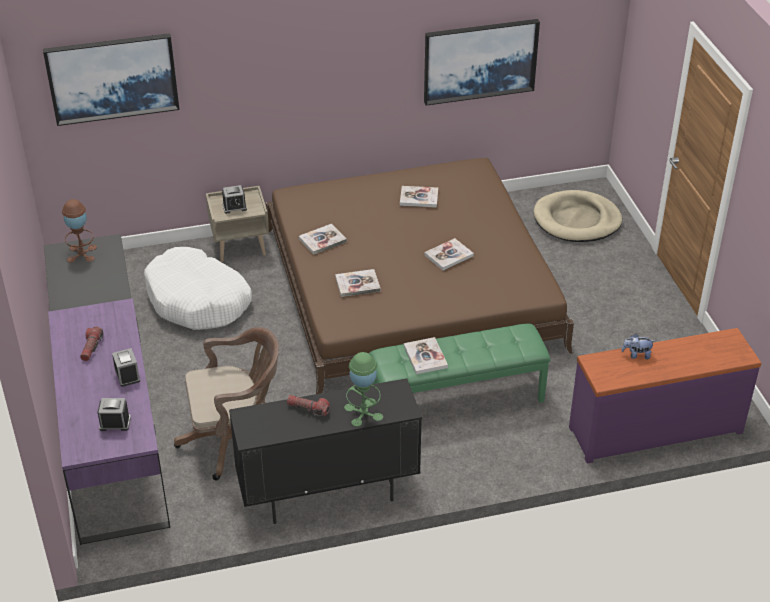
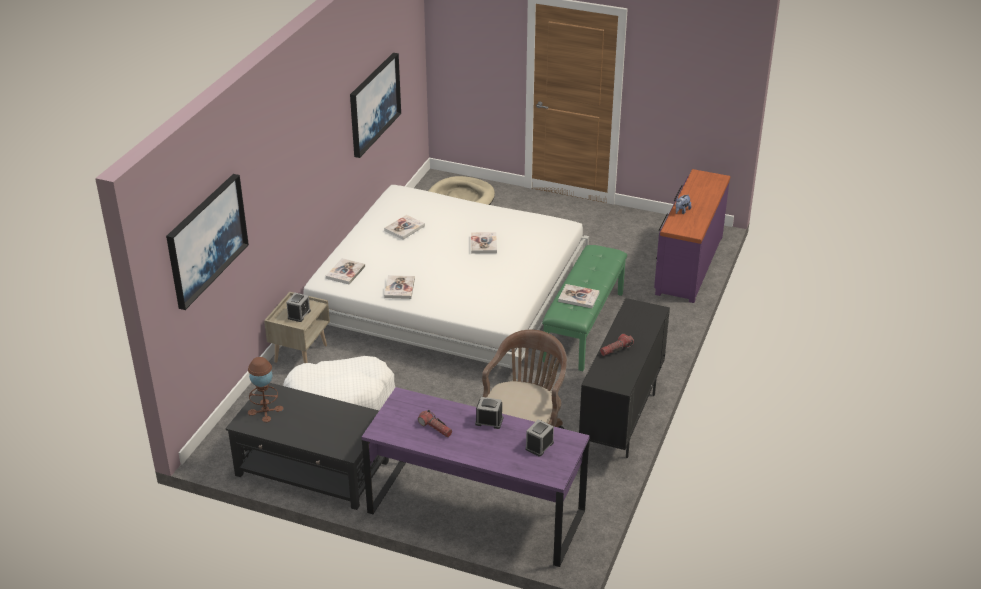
camera: 55 degrees left, 5 degrees down
(357, 284) = (469, 293): book -> book (345, 272)
(363, 412) = (642, 328): green table lamp -> none
(410, 288) = (448, 296): brown bed -> white bed

